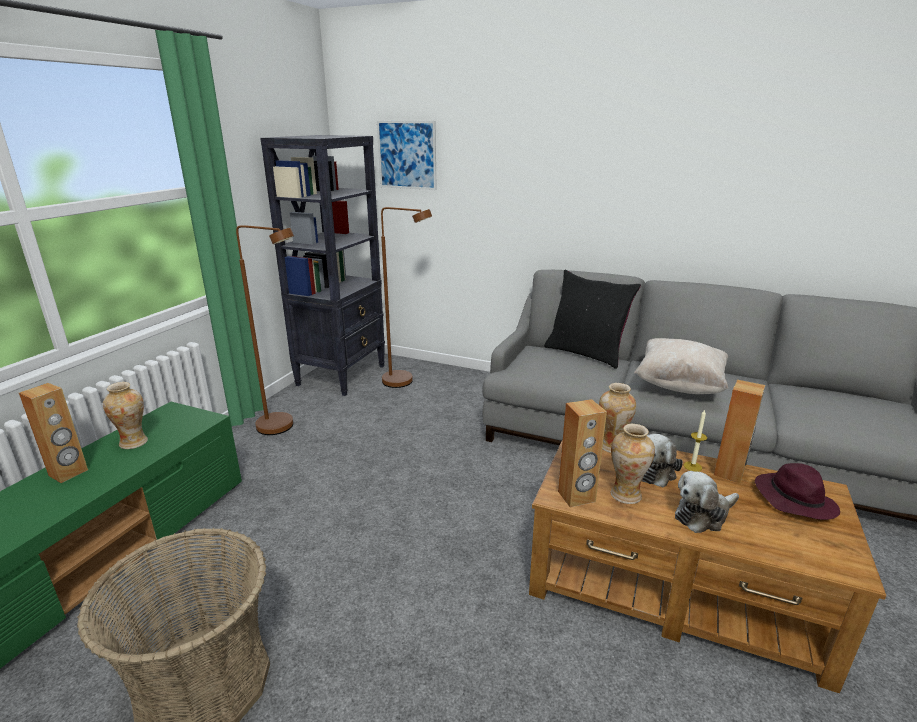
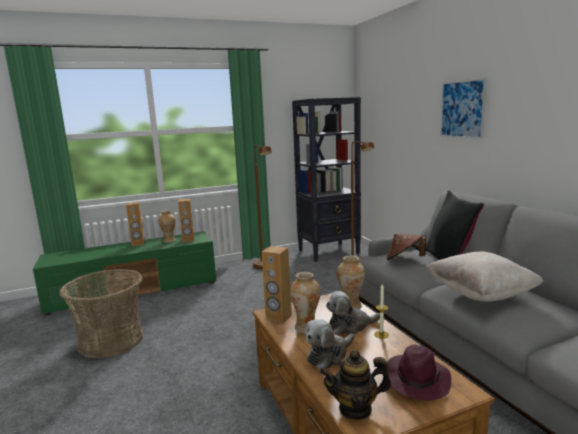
camera: 45 degrees right, 10 degrees down
(407, 155) = (386, 109): picture -> picture (462, 109)
(551, 366) = (404, 260): none -> brown hat
(703, 515) = (329, 355): plush toy -> plush toy turned 60 degrees counterclockwise
(729, 472) = (401, 348): brown speaker -> brown speaker (188, 240)
(816, 556) = (355, 408): none -> teapot

